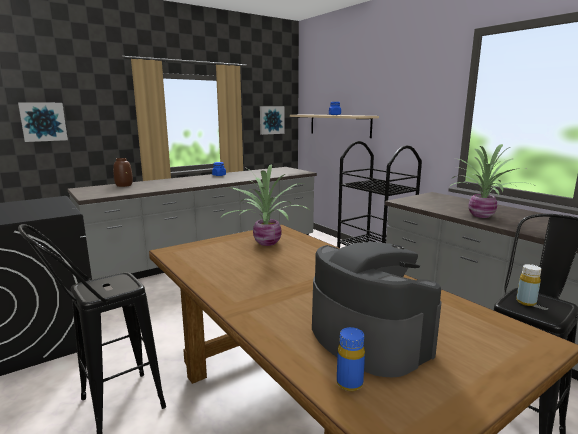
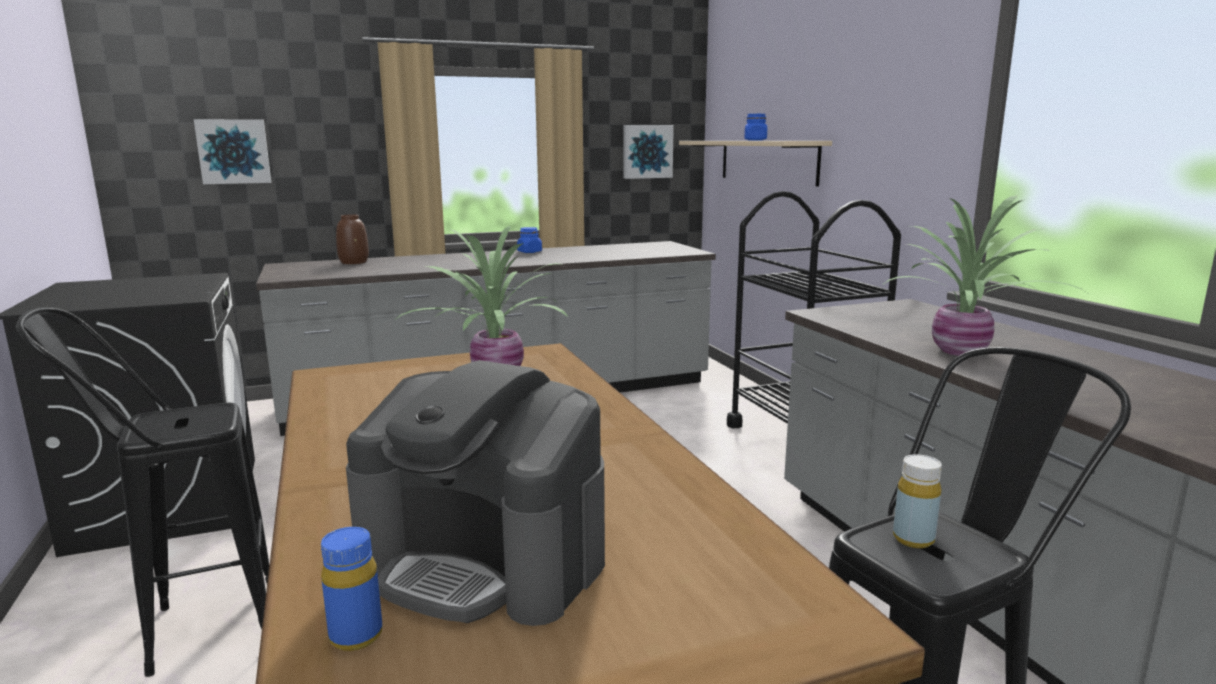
camera: 15 degrees right, 0 degrees up
(368, 337) = (485, 560): coffee machine -> coffee machine turned 135 degrees clockwise

